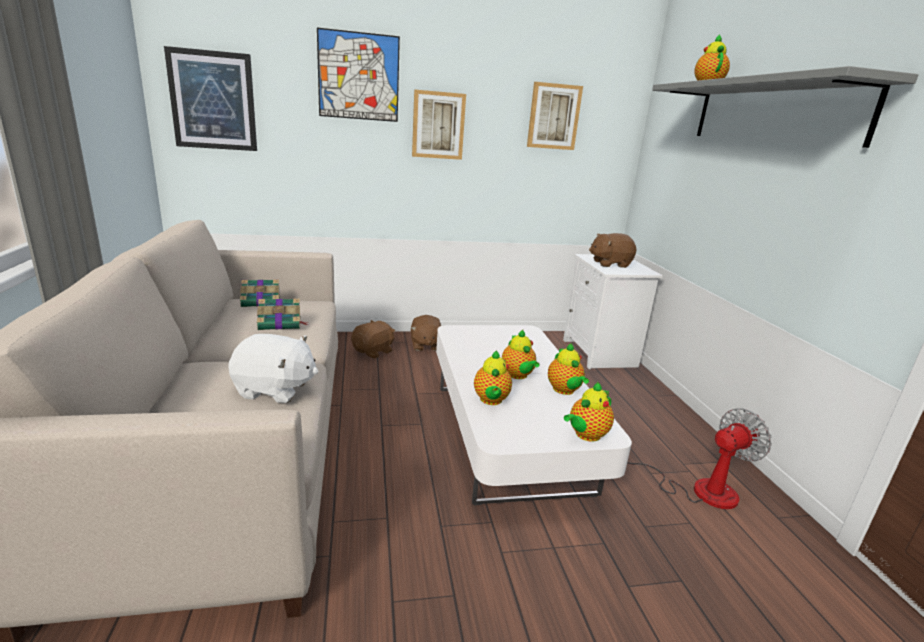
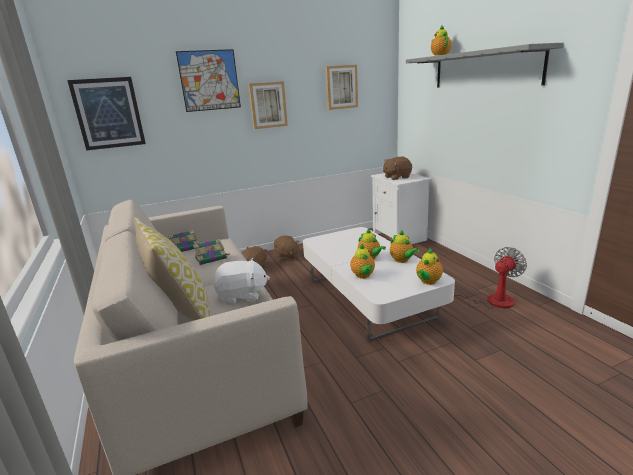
camera: 10 degrees left, 0 degrees up
(174, 392) = (181, 312): none -> pillow

